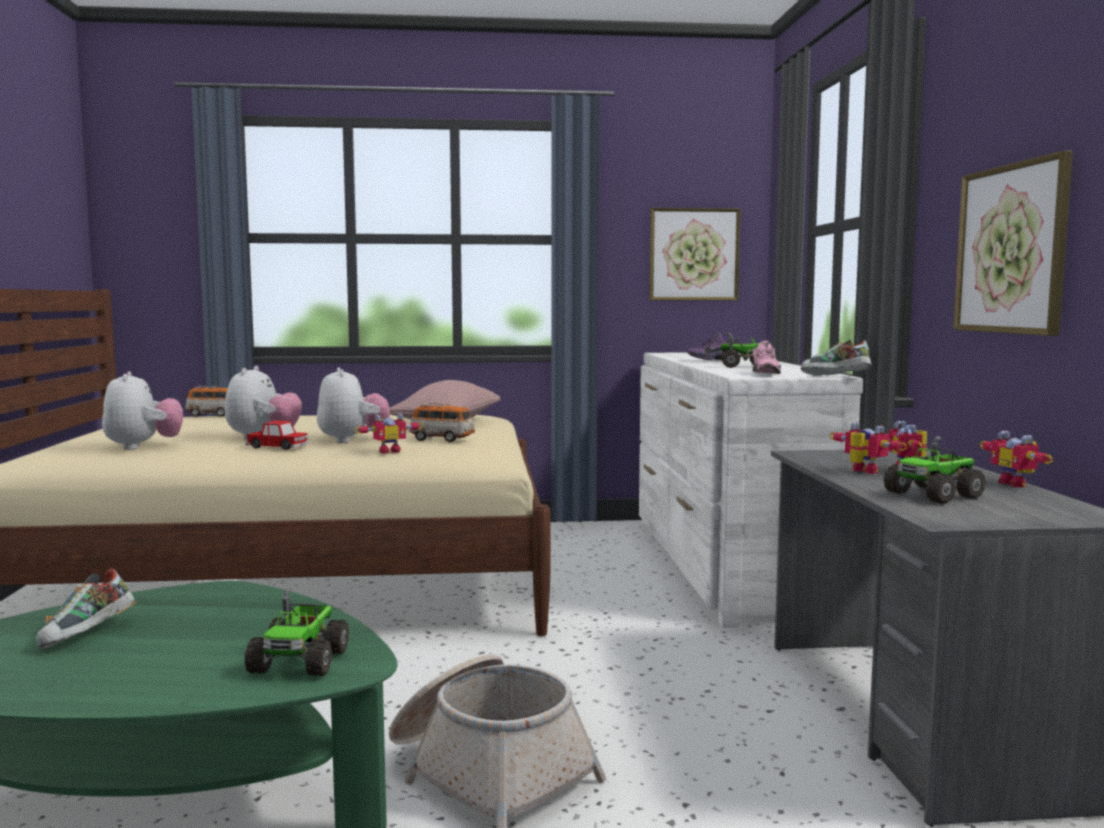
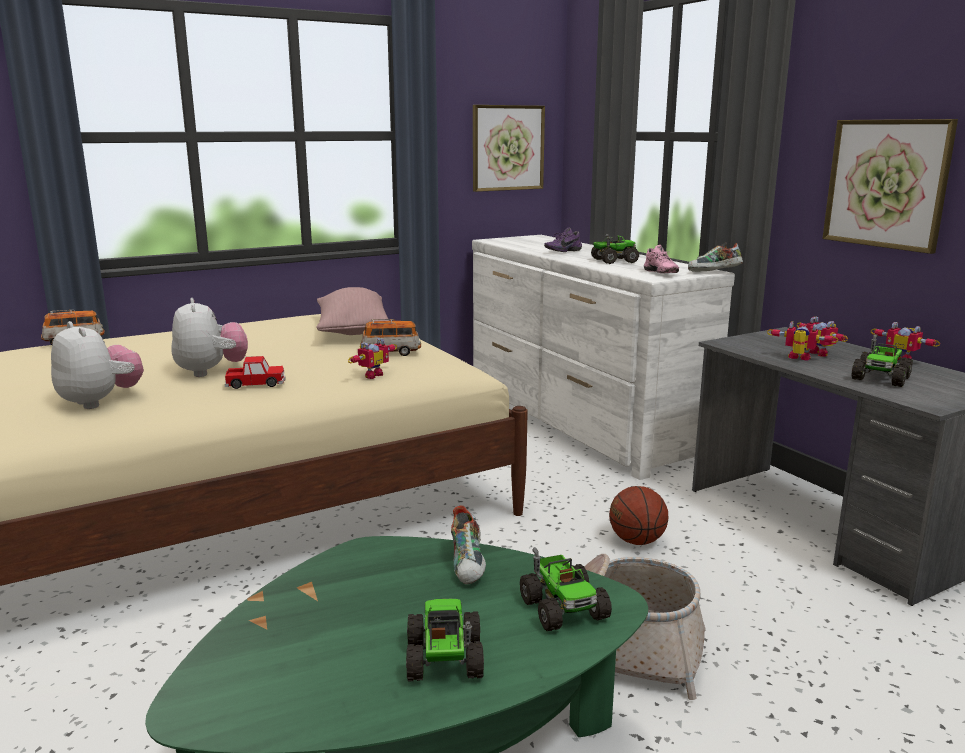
camera: 25 degrees left, 10 degrees up
(88, 635) = (334, 631): shoe -> shoe (469, 565)
(128, 673) = (444, 660): none -> toy truck
(352, 440) = (311, 364): plush toy -> none
(641, 682) = (636, 541): none -> basketball

